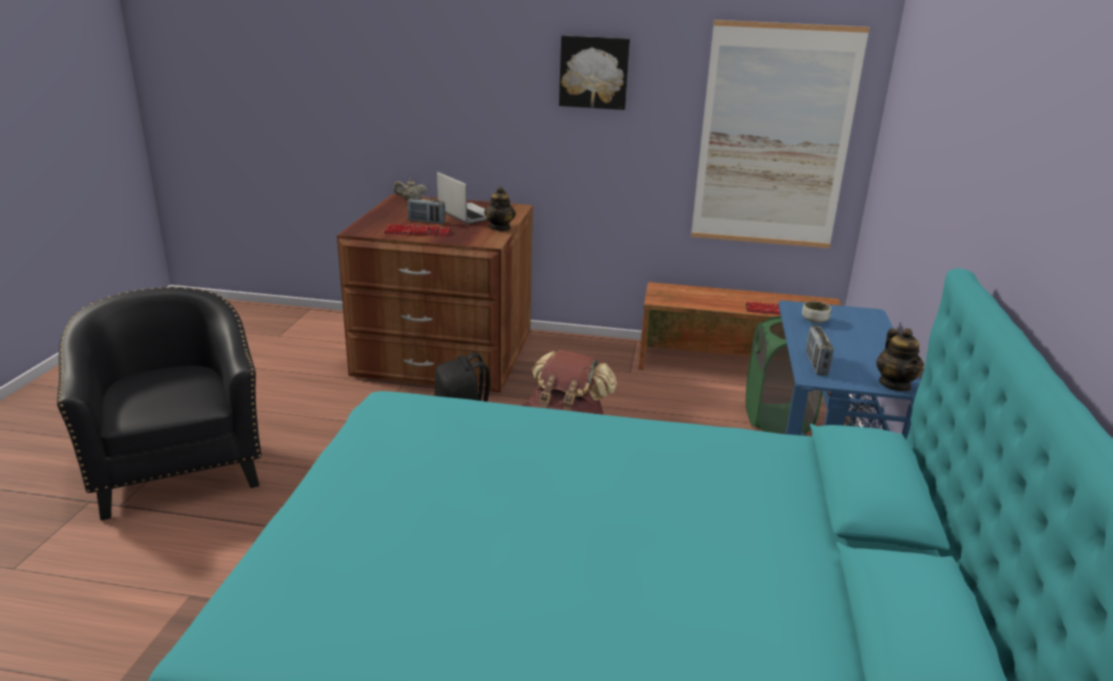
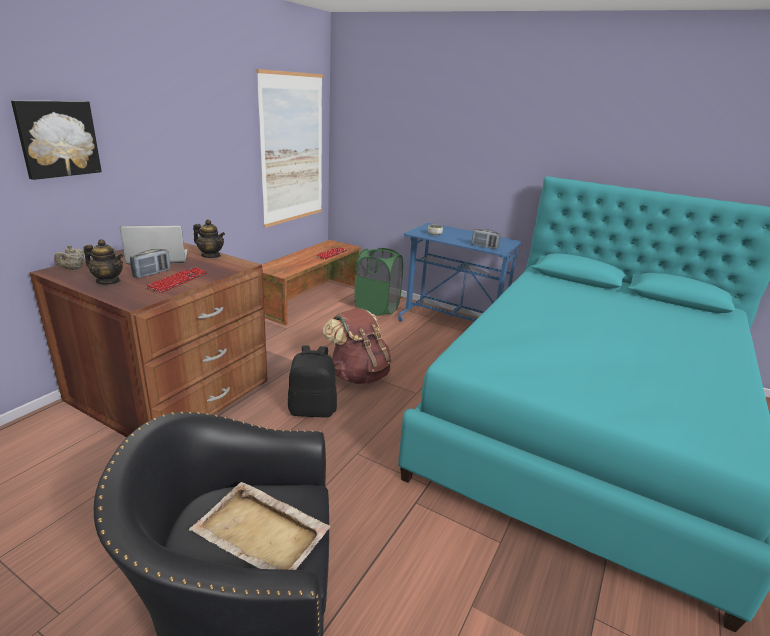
camera: 70 degrees left, 0 degrees up
(159, 394) = (261, 533): none -> beige tray
(594, 72) = (192, 113): picture -> picture (57, 138)
(895, 384) = (509, 241): teapot -> teapot (108, 281)

